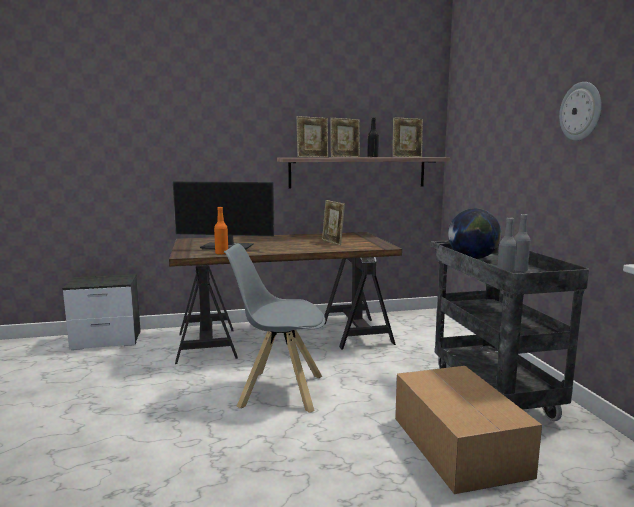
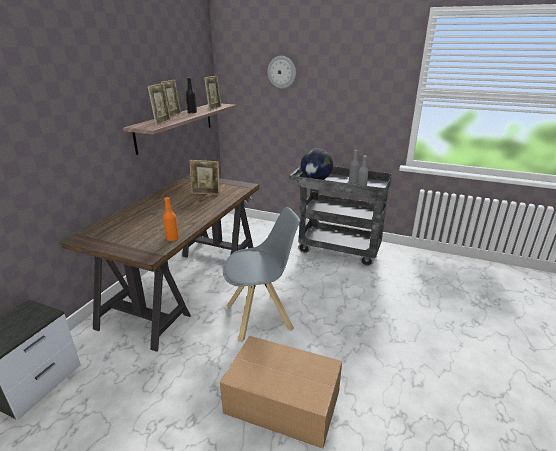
camera: 55 degrees left, 15 degrees up
(228, 247) = (151, 229): monitor -> none
(278, 390) = (261, 316): grey chair -> grey chair turned 150 degrees counterclockwise
(458, 444) = (371, 284): cardboard box -> cardboard box (281, 400)
(581, 111) = (361, 83): wall clock -> wall clock (281, 72)

